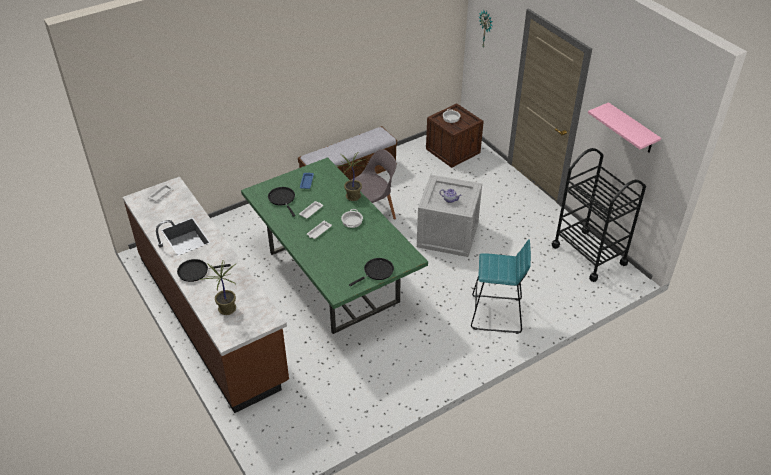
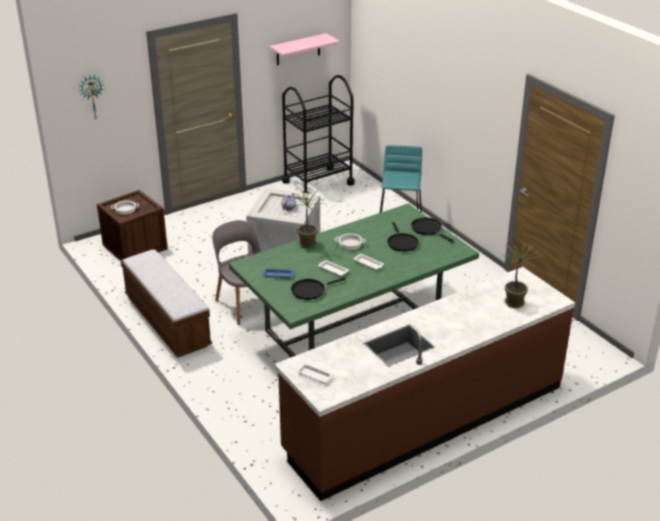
camera: 90 degrees left, 10 degrees down
(195, 271) = (460, 330): black frying pan -> black frying pan (402, 243)

